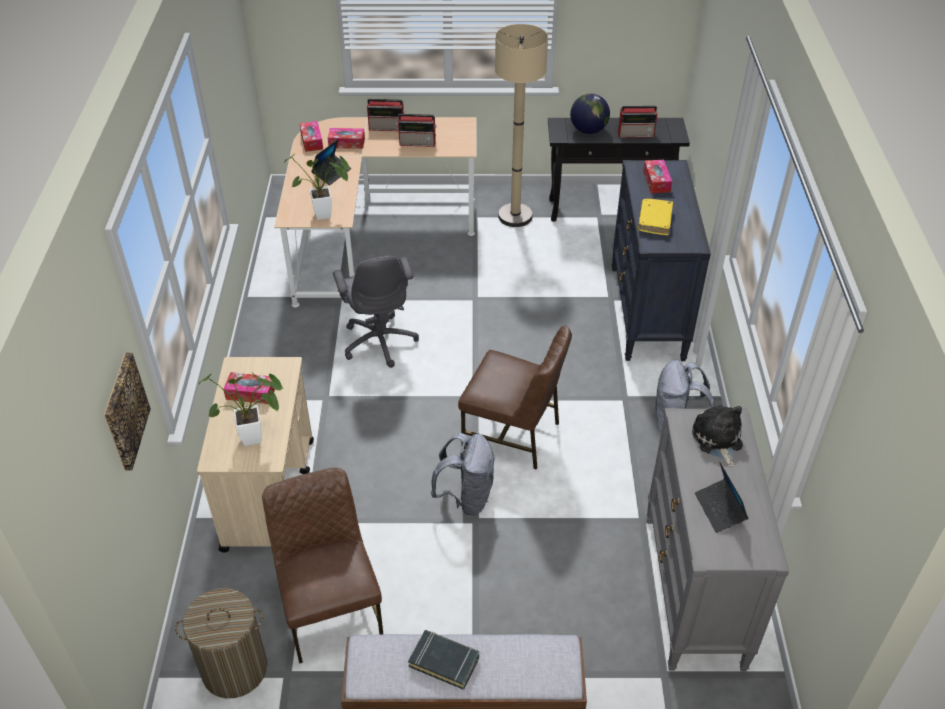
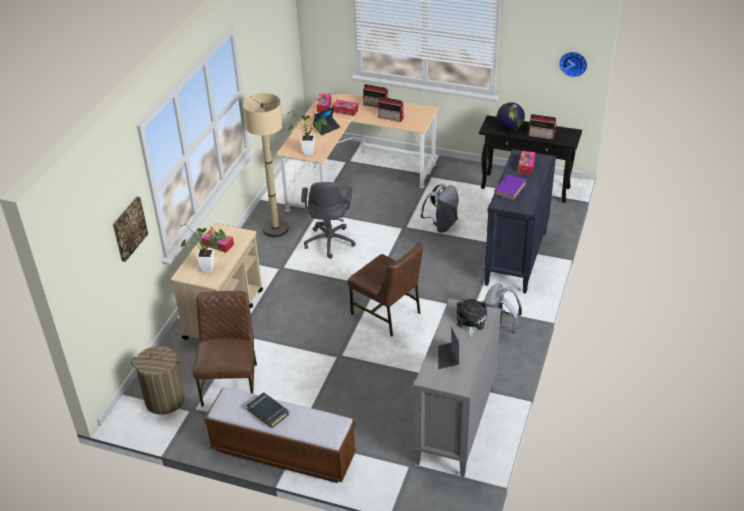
camera: 20 degrees right, 5 degrees down
(466, 497) = (340, 342): grey backpack -> grey backpack (441, 225)
(515, 216) = (457, 181): beige floor lamp -> beige floor lamp (275, 229)
(654, 221) = (510, 190): yellow book -> purple book
(666, 25) = (573, 63): none -> wall clock

